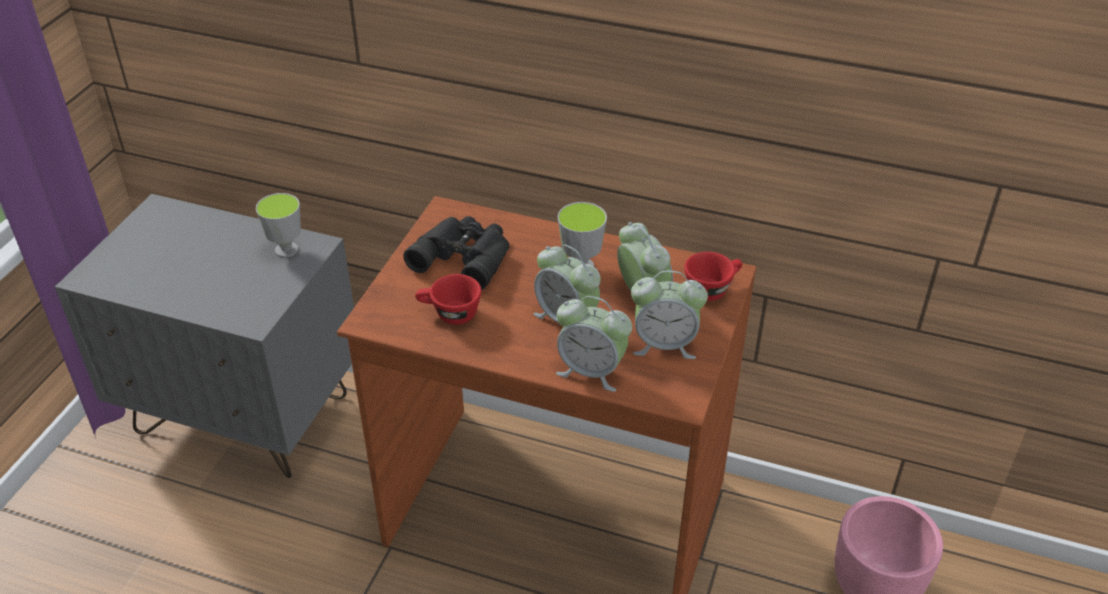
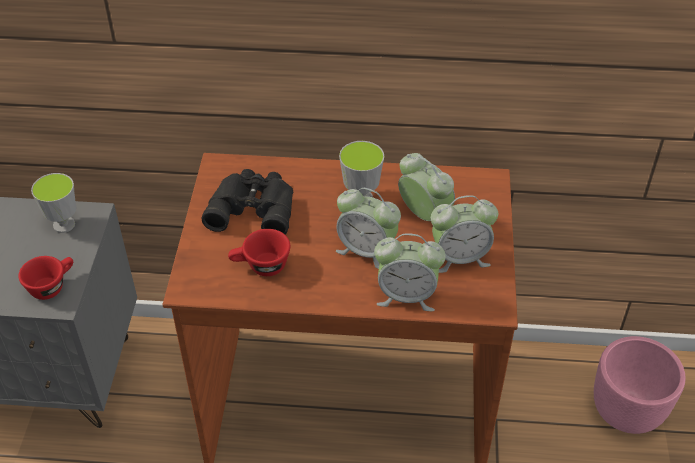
camera: 15 degrees left, 5 degrees up
(712, 288) = (480, 197): red cup -> red cup (52, 285)

